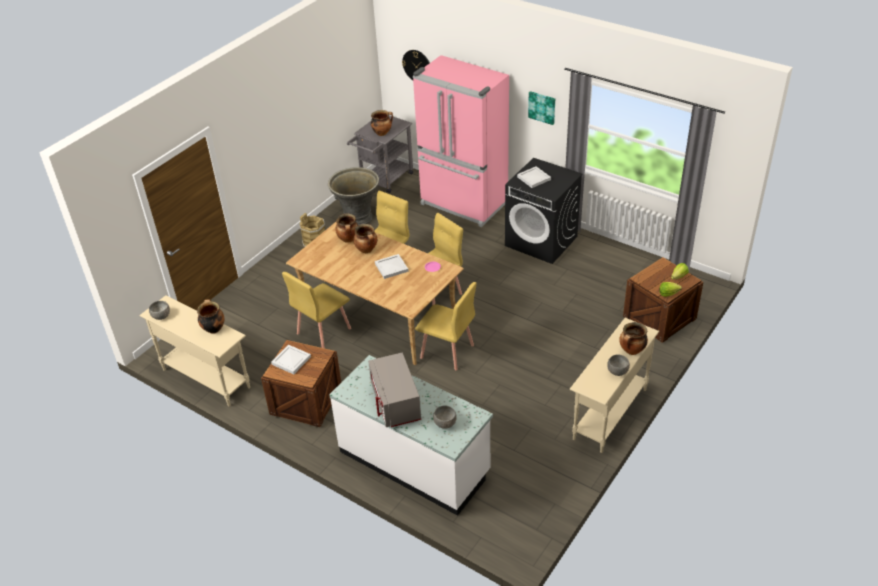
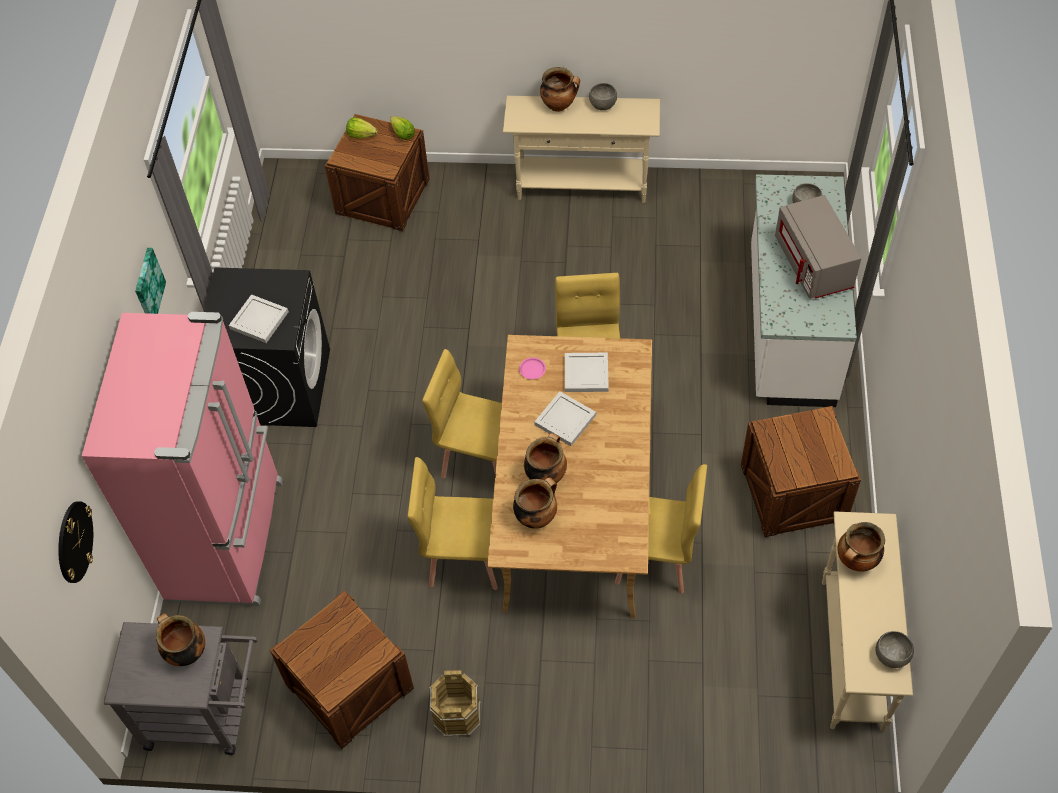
camera: 120 degrees left, 15 degrees up
(291, 360) = (807, 460): white tray -> white tray (585, 374)
(357, 218) = (349, 688): grey planter -> crate
(396, 403) = (814, 264): grey microwave -> grey microwave turned 120 degrees clockwise

